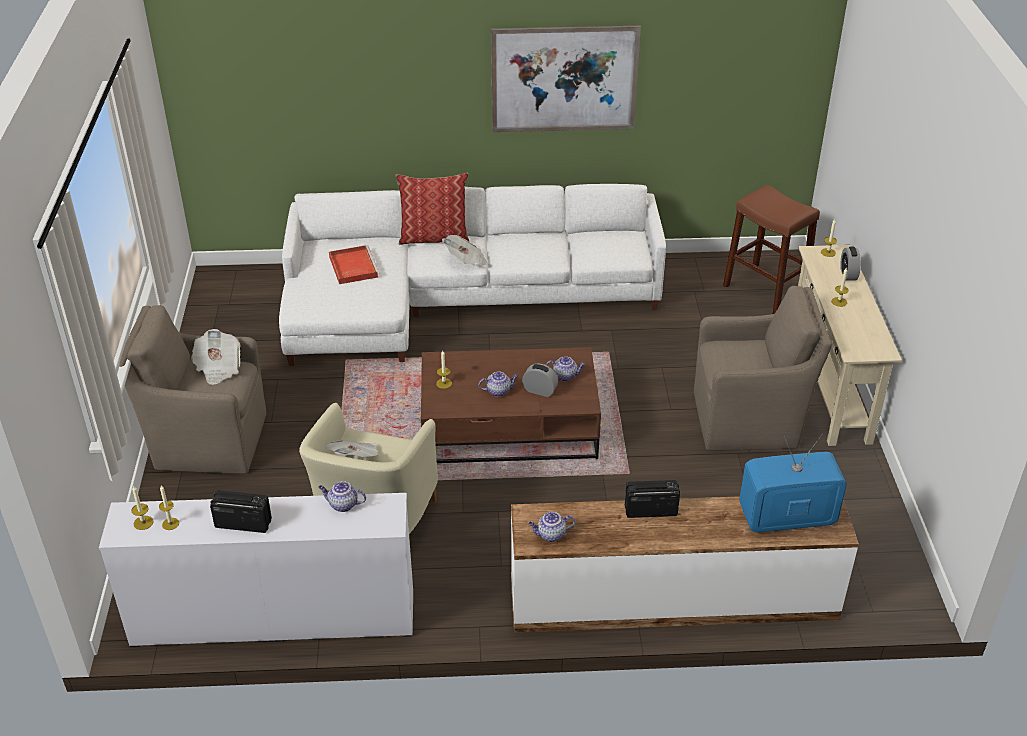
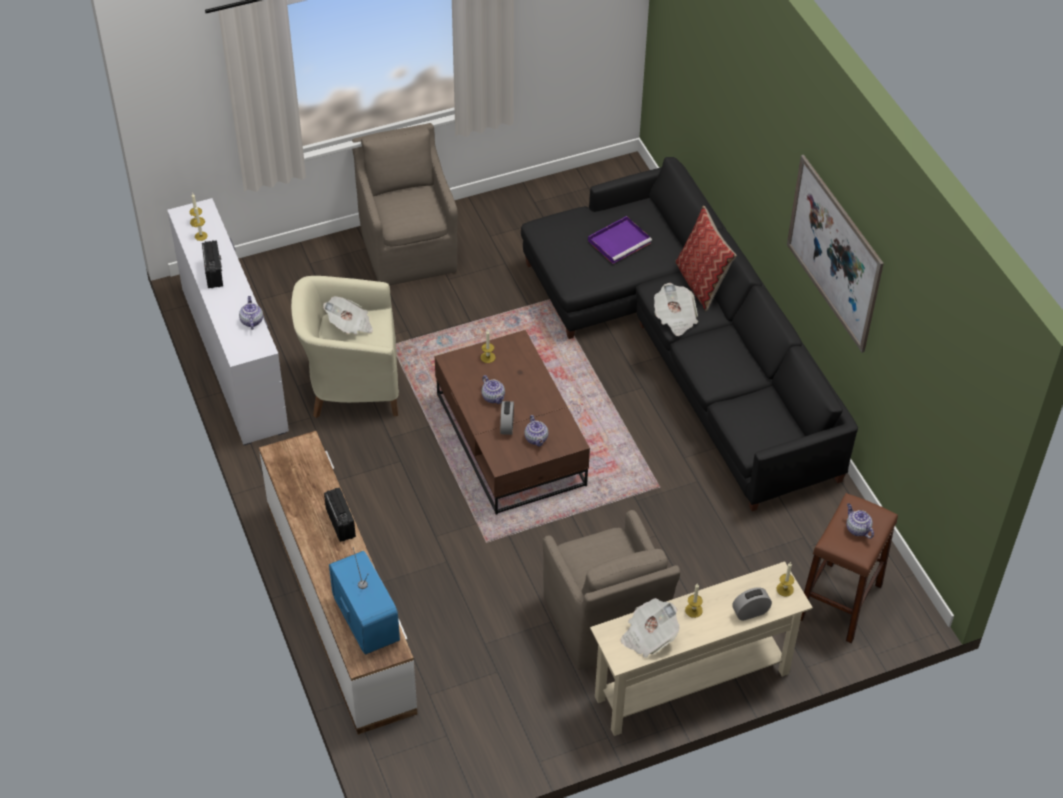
camera: 70 degrees right, 10 degrees up
(218, 368) = (422, 204): newspaper -> newspaper (648, 636)
(353, 266) = (620, 241): red tray -> purple tray
(453, 299) = (684, 345): white sofa -> black sofa
(550, 535) = (289, 464): teapot -> teapot (857, 529)

